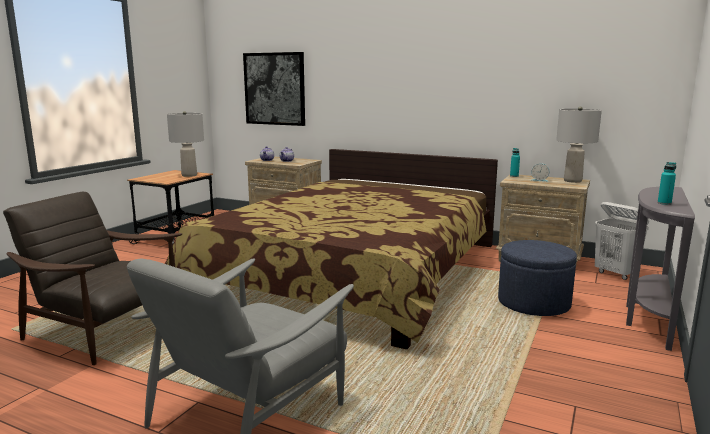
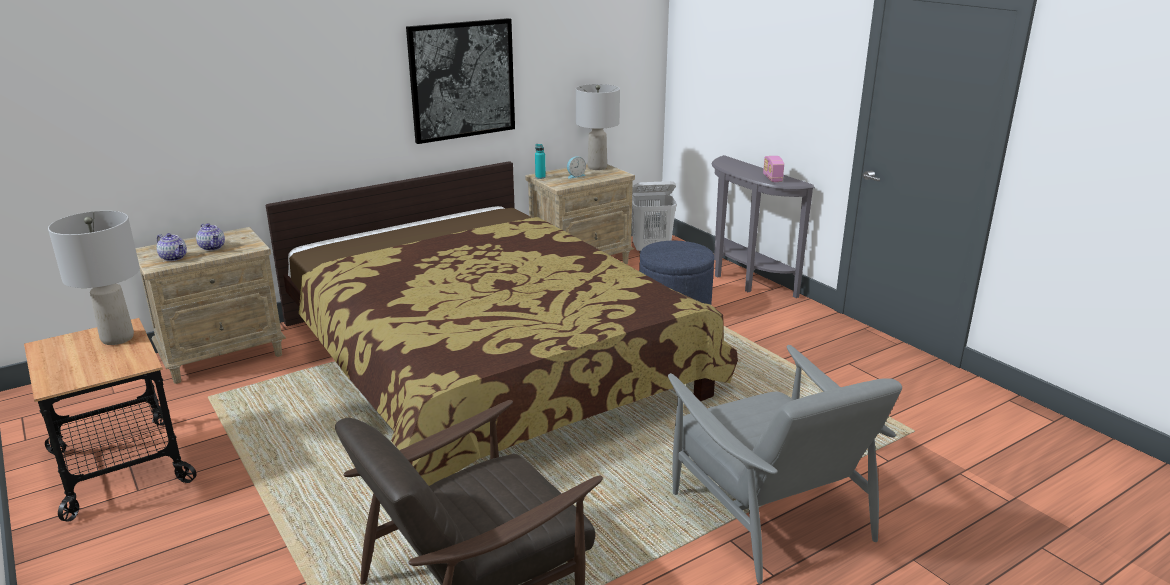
camera: 60 degrees left, 10 degrees up
(274, 89) = (116, 121): picture -> picture (462, 80)
(664, 203) = (772, 178): turquoise bottle -> radio

